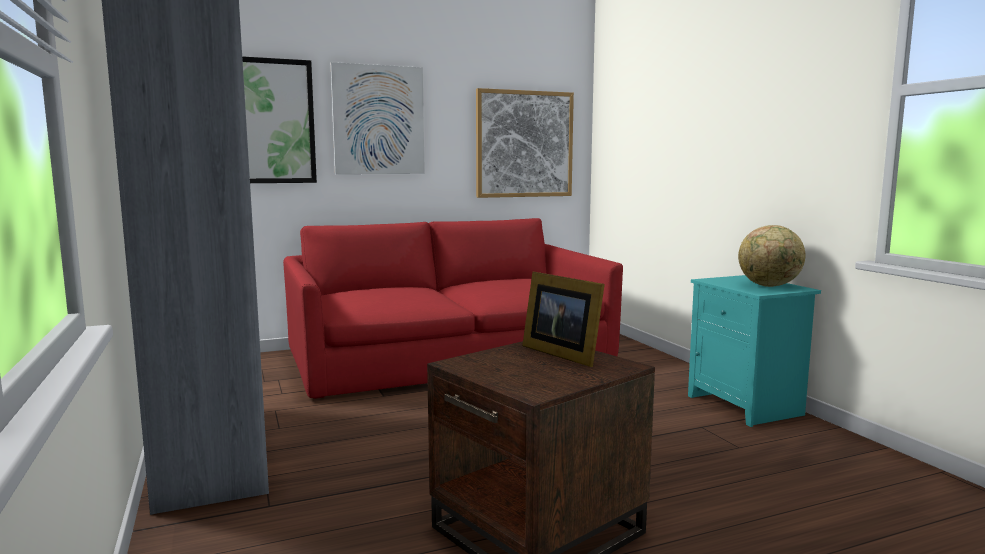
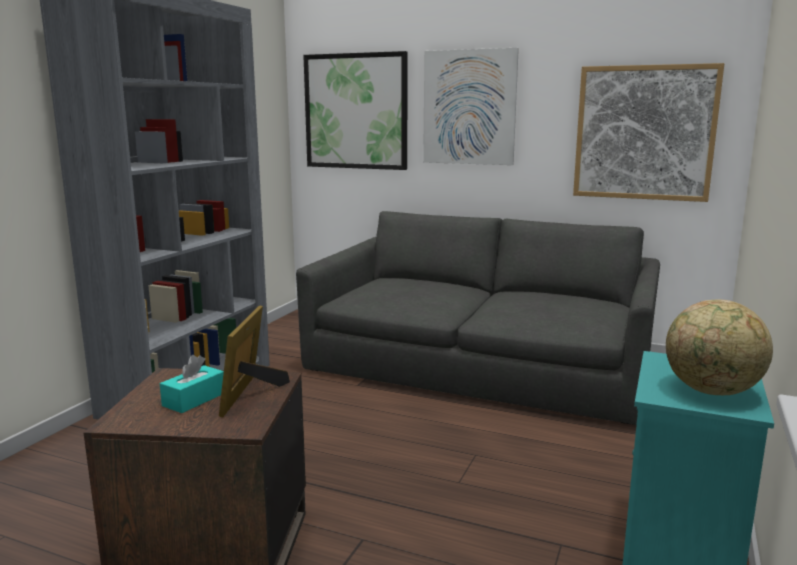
camera: 45 degrees right, 5 degrees up
(449, 356) = (481, 364): red sofa -> grey sofa
(536, 366) = (194, 399): none -> turquoise tissue box

